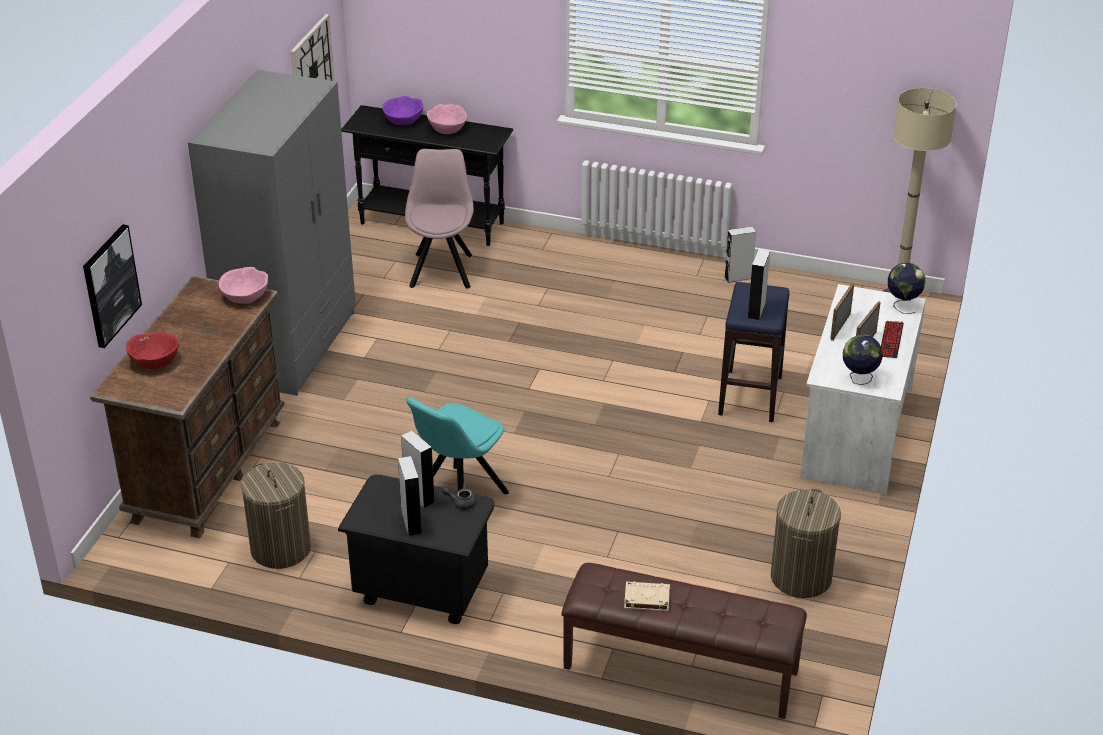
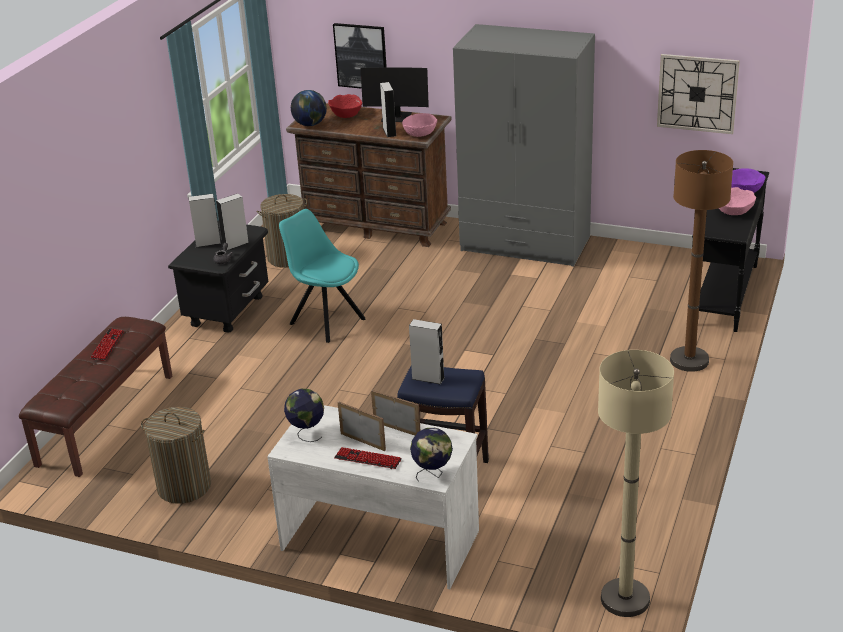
camera: 95 degrees right, 5 degrees down
(180, 391) = (310, 124): none -> globe
(184, 317) = (396, 118): none -> monitor
(442, 270) = (645, 303): pink chair -> none
(553, 252) = (689, 360): none -> brown floor lamp
(646, 599) = (107, 345): beige book -> keyboard
(738, 277) = (660, 476): grey speaker -> grey speaker (389, 132)

